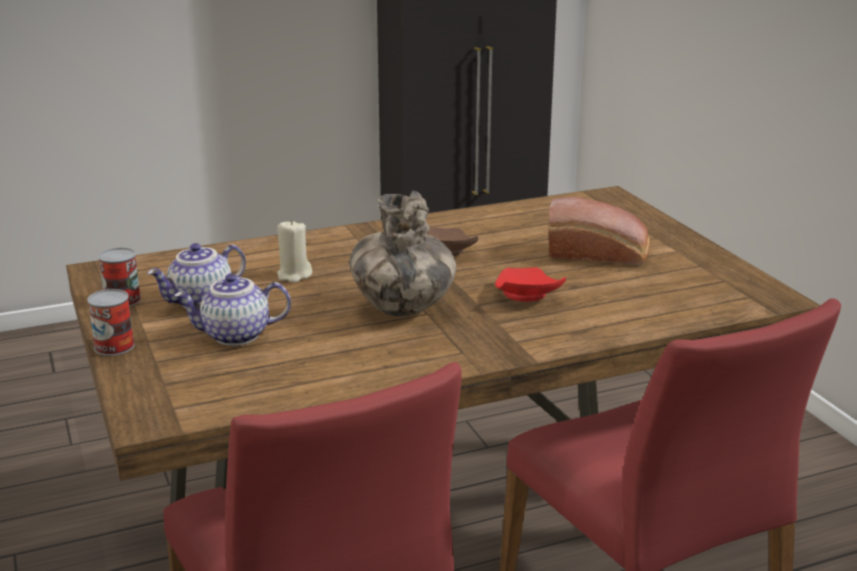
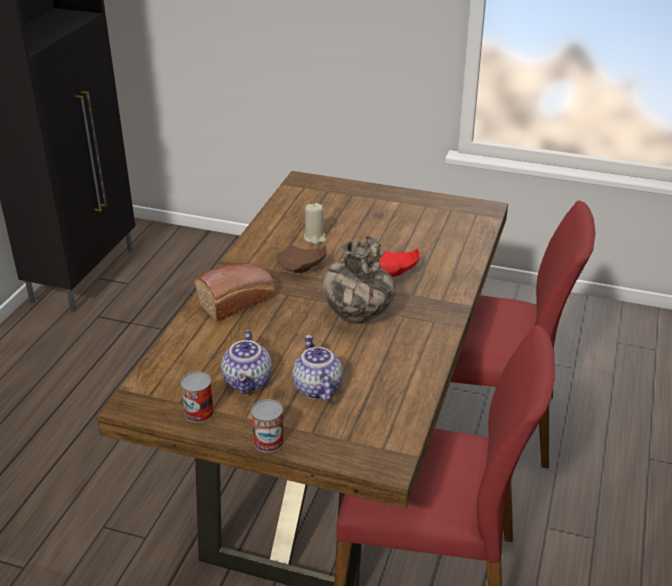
camera: 50 degrees left, 10 degrees up
(235, 336) = (316, 388): teapot -> teapot turned 135 degrees clockwise
(294, 275) = (257, 330): beige candle -> beige candle (315, 238)
(599, 254) = (373, 224): bread -> bread (239, 301)

